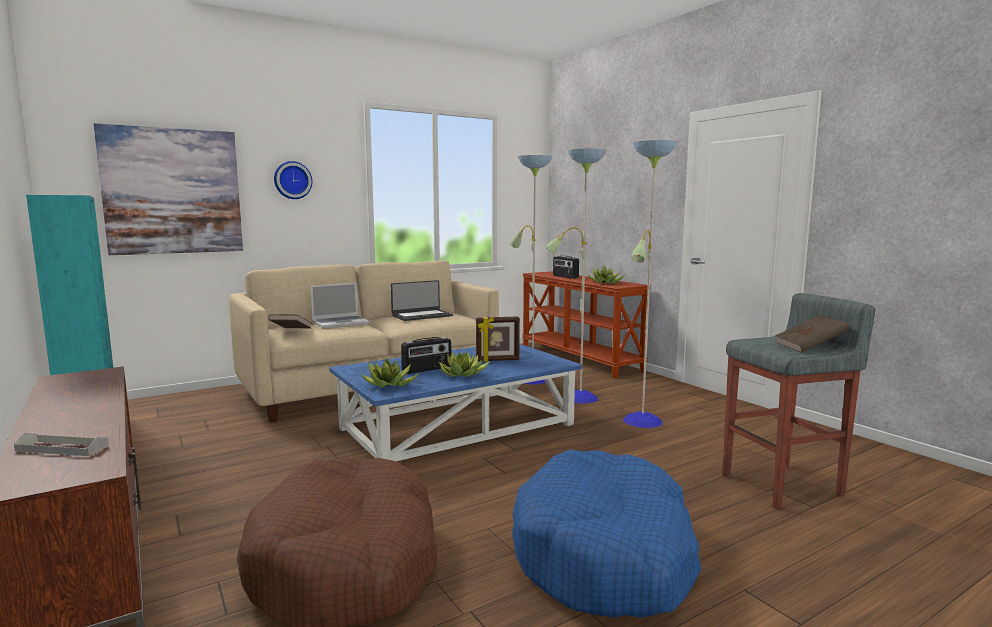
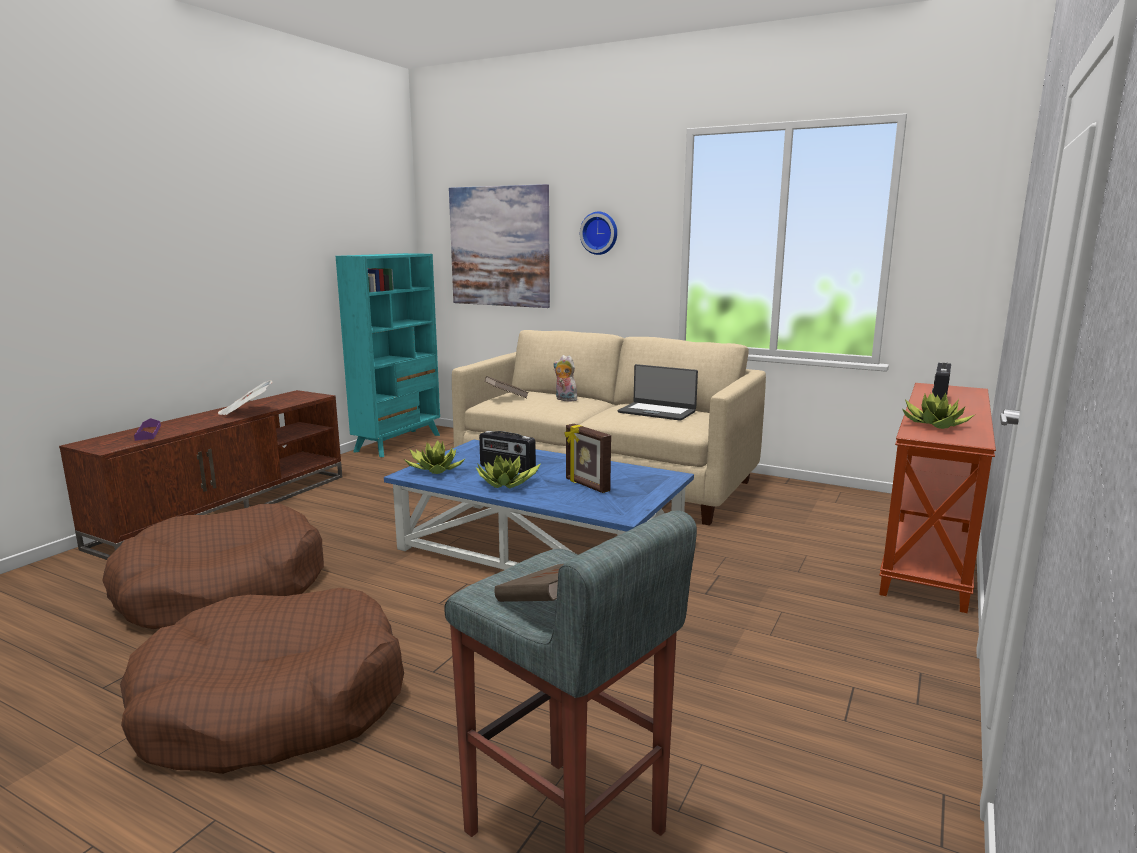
camera: 60 degrees right, 5 degrees up
(62, 448) = (148, 433): grey tray -> purple tray
(94, 401) = (246, 412): none -> newspaper
(341, 323) = (564, 400): laptop -> plush toy
(578, 398) = (737, 588): floor lamp -> none
(605, 554) = (273, 704): blue dog bed -> brown dog bed

